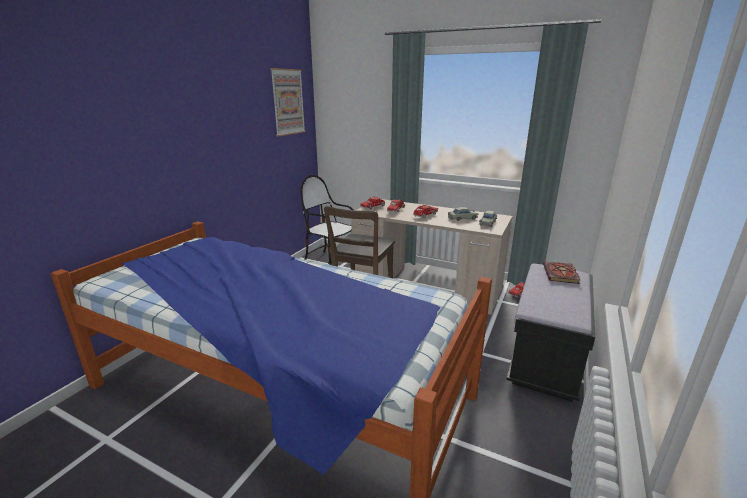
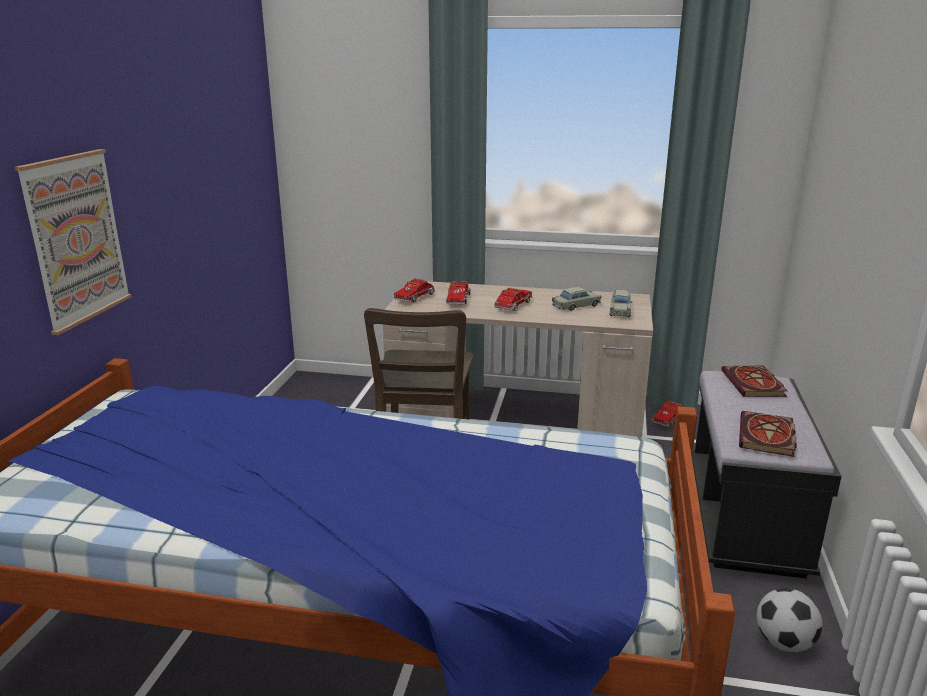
camera: 15 degrees left, 0 degrees up
(288, 102) = (235, 113): picture -> picture (76, 239)
(330, 261) = (328, 402): chair -> none
(539, 439) = (784, 643): none -> football
(552, 306) = (768, 437): none -> book

